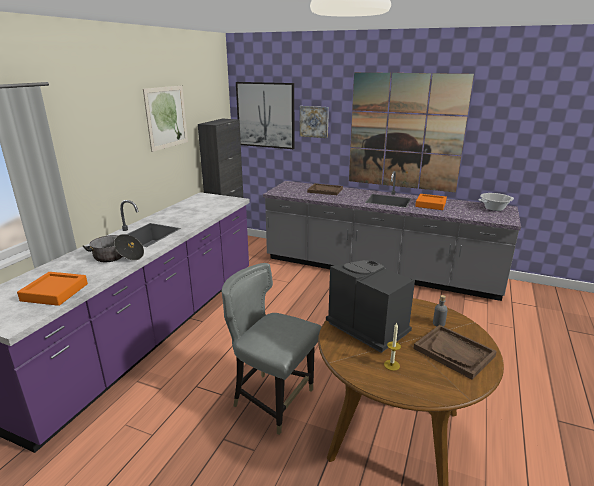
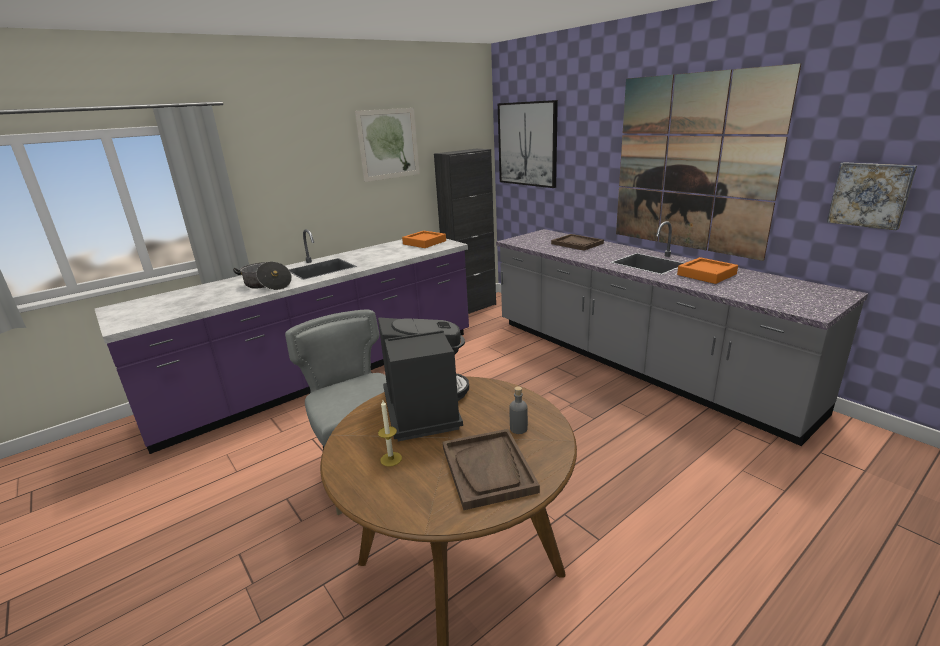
camera: 30 degrees right, 0 degrees up
(55, 292) = (181, 306): orange tray -> orange tray (424, 242)
(314, 121) = (578, 151): picture -> picture (870, 195)
(494, 208) = (815, 291): cooking pot -> none

